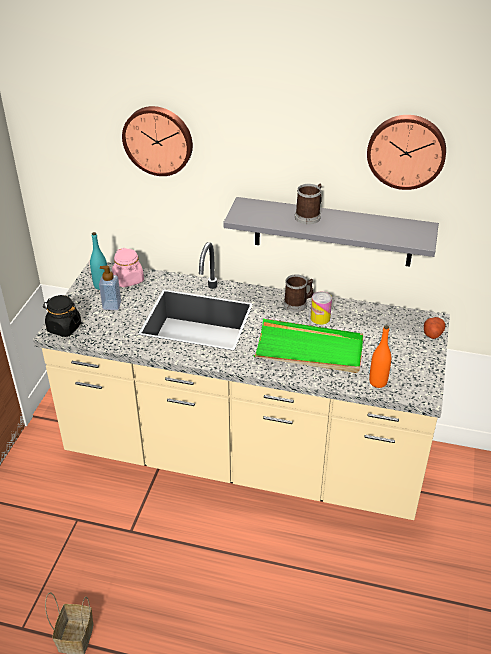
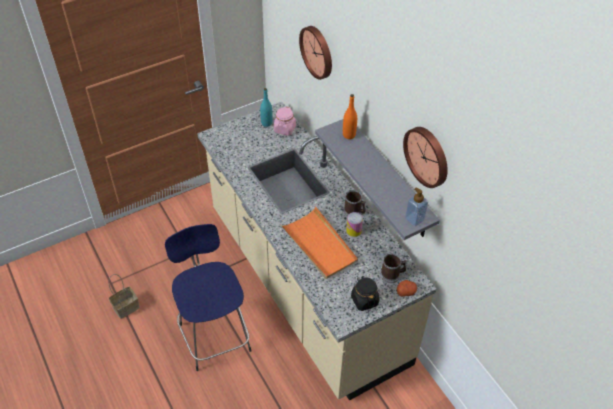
camera: 45 degrees right, 10 degrees up
(64, 328) = (218, 137): black jar -> black jar (364, 300)
(112, 305) = (256, 139): soap dispenser -> soap dispenser (414, 219)
(215, 575) = (214, 335): none -> blue stool
(309, 216) = (368, 159): mug -> mug (392, 274)
(309, 350) = (319, 245): green tray -> orange tray
(378, 382) = (328, 294): orange bottle -> orange bottle (349, 135)

